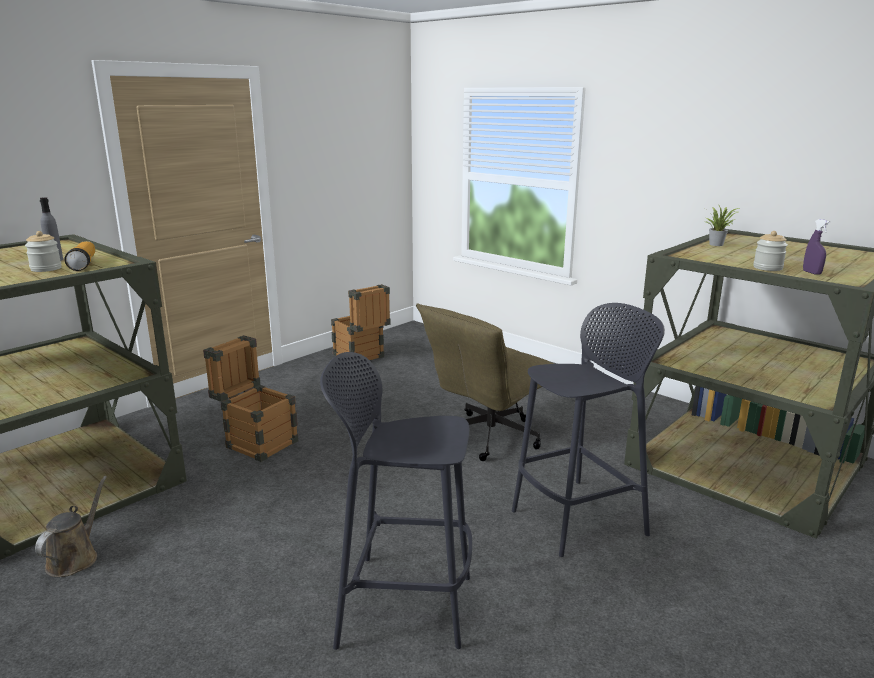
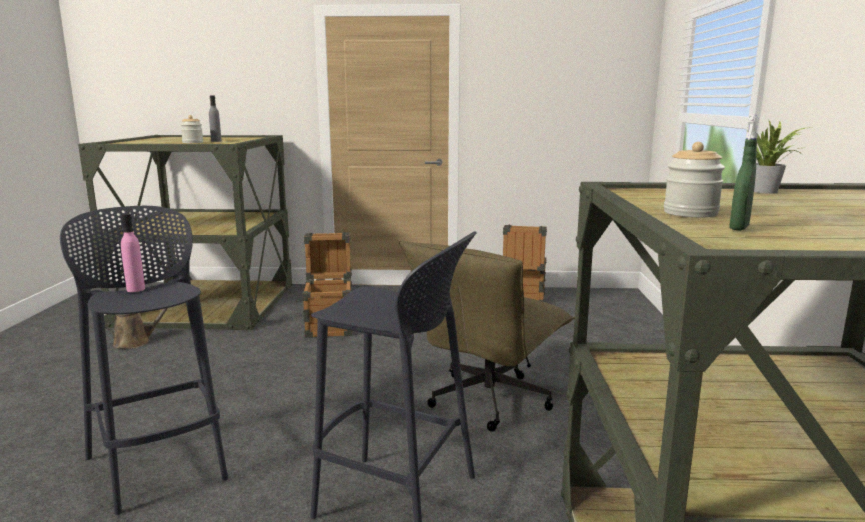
camera: 50 degrees right, 5 degrees down
(83, 264) = (213, 143): flashlight -> none
(378, 442) = (135, 289): none -> pink bottle
(492, 435) = (490, 398): beige office chair -> beige office chair turned 60 degrees counterclockwise
(811, 273) = (739, 228): purple spray bottle -> green spray bottle

